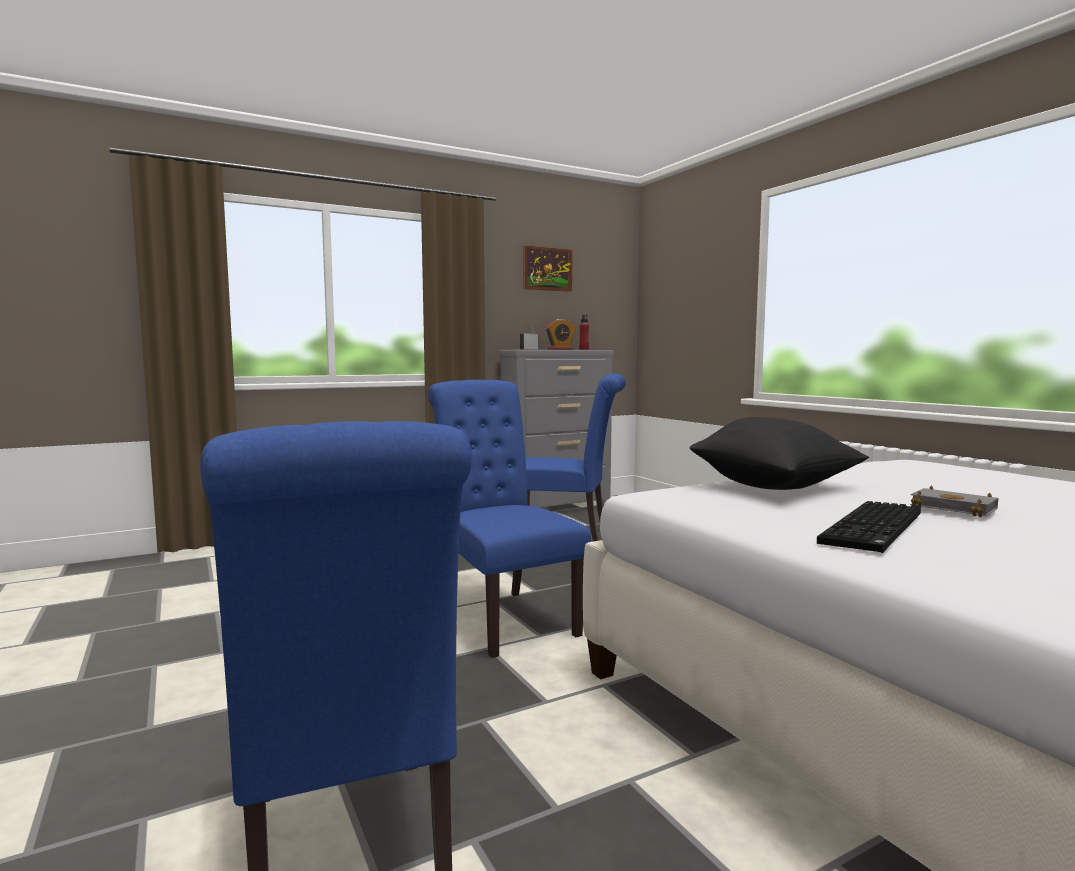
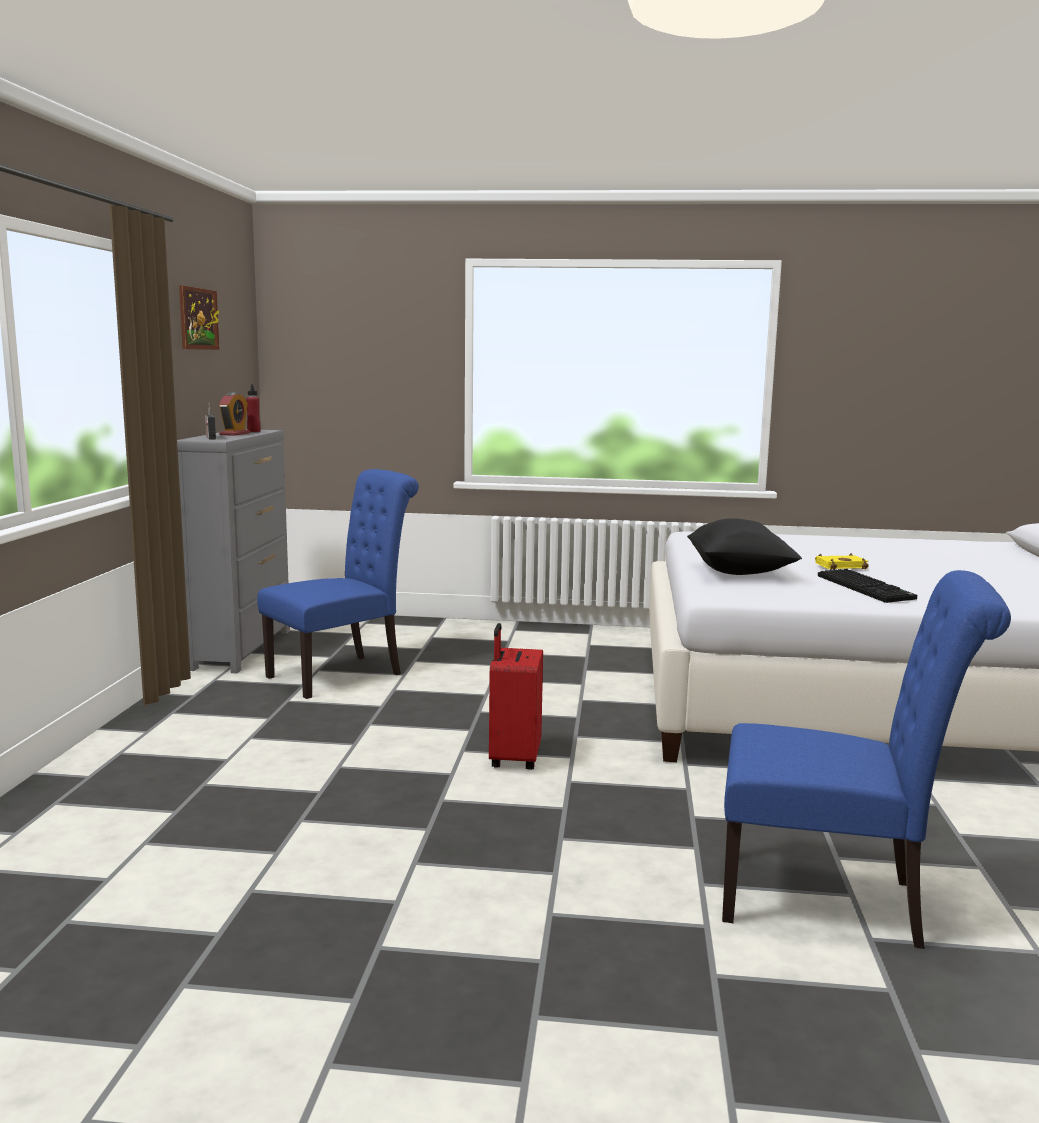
camera: 55 degrees left, 5 degrees up
(503, 617) = (513, 759): blue chair -> red suitcase
(956, 508) = (841, 566): grey book -> yellow book

